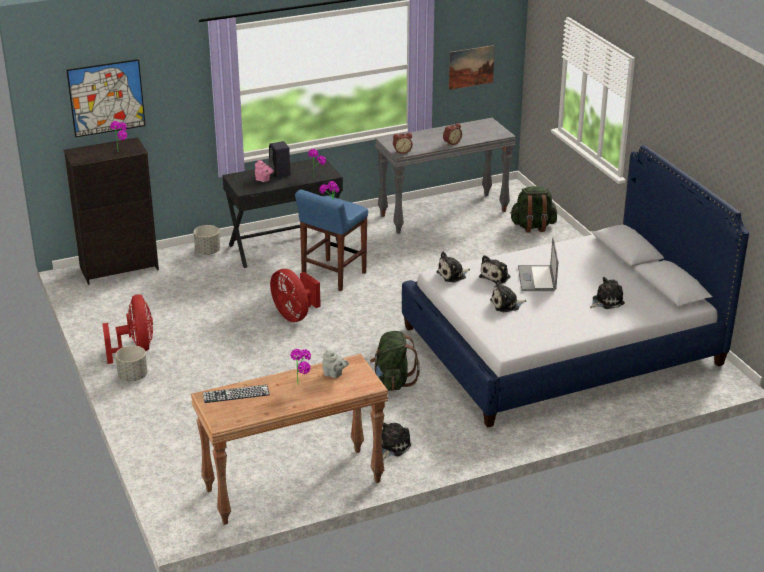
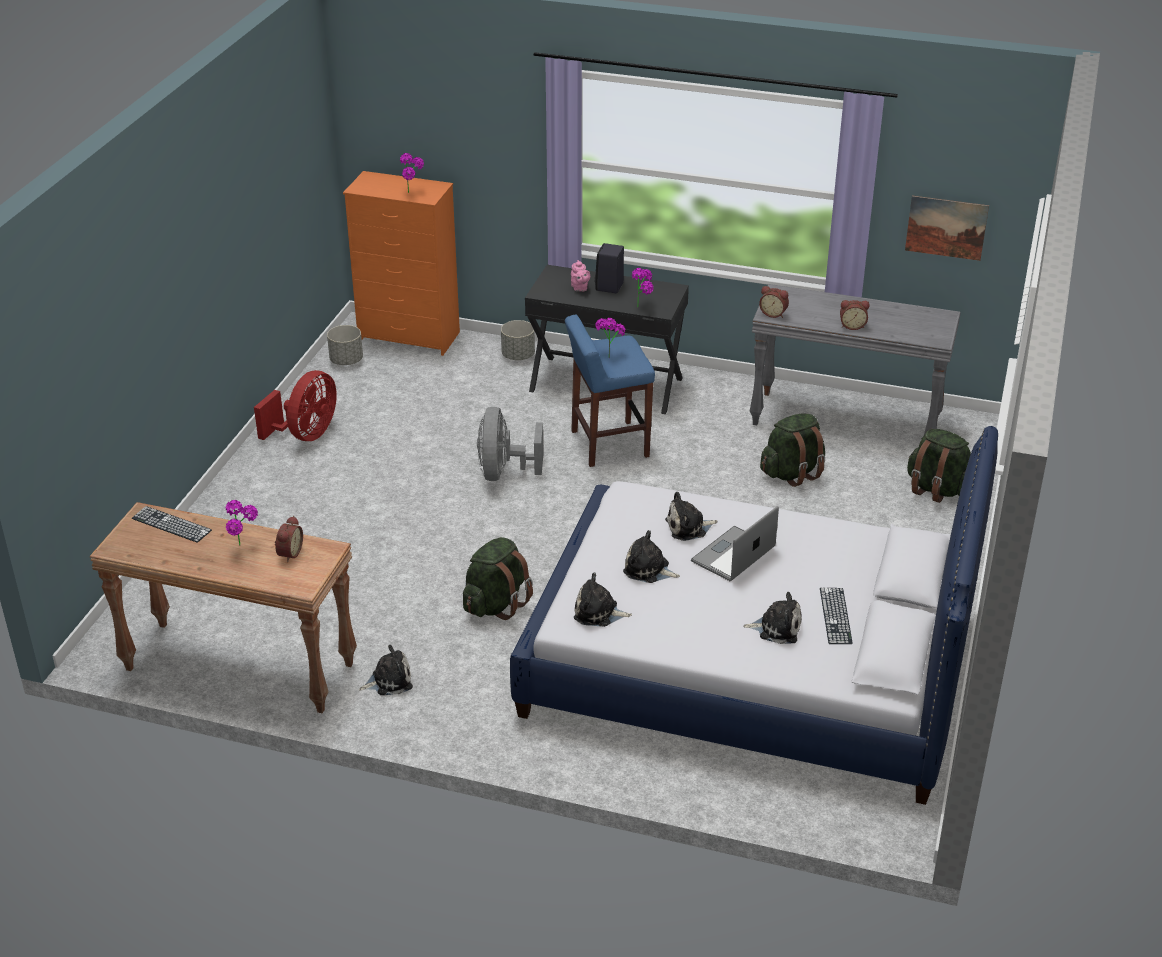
camera: 40 degrees right, 5 degrees up
(106, 98) = (420, 122): picture -> none
(120, 269) = (409, 337): black dresser -> orange dresser
(132, 376) = (263, 464): grey planter -> grey planter (346, 360)
(295, 315) = (504, 472): red fan -> grey fan
(334, 374) = (288, 553): grey teapot -> alarm clock
(452, 248) = (792, 473): none -> green backpack
(453, 275) = (642, 501): plush toy -> plush toy (598, 613)
(623, 283) = (835, 616): none -> keyboard

